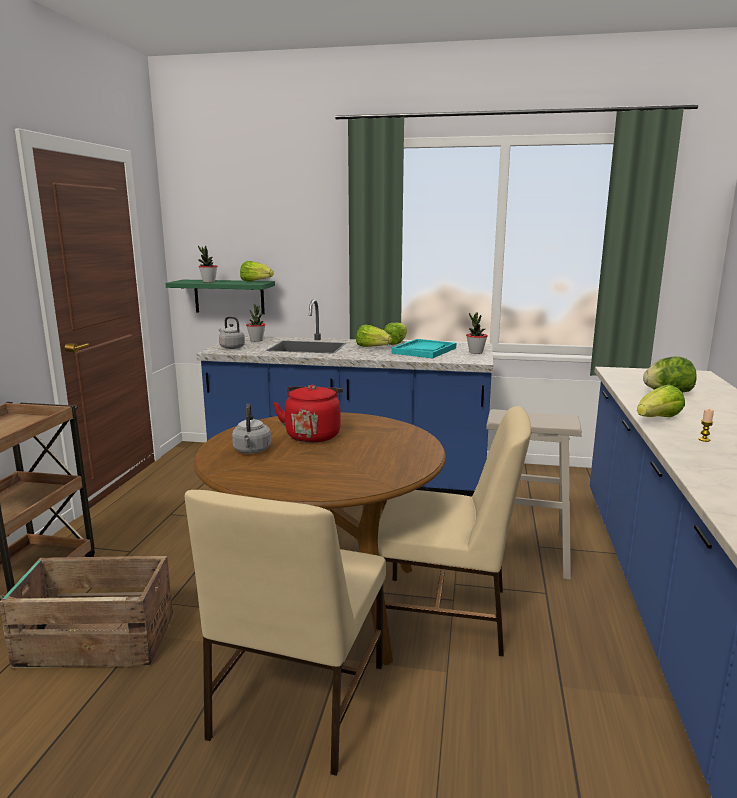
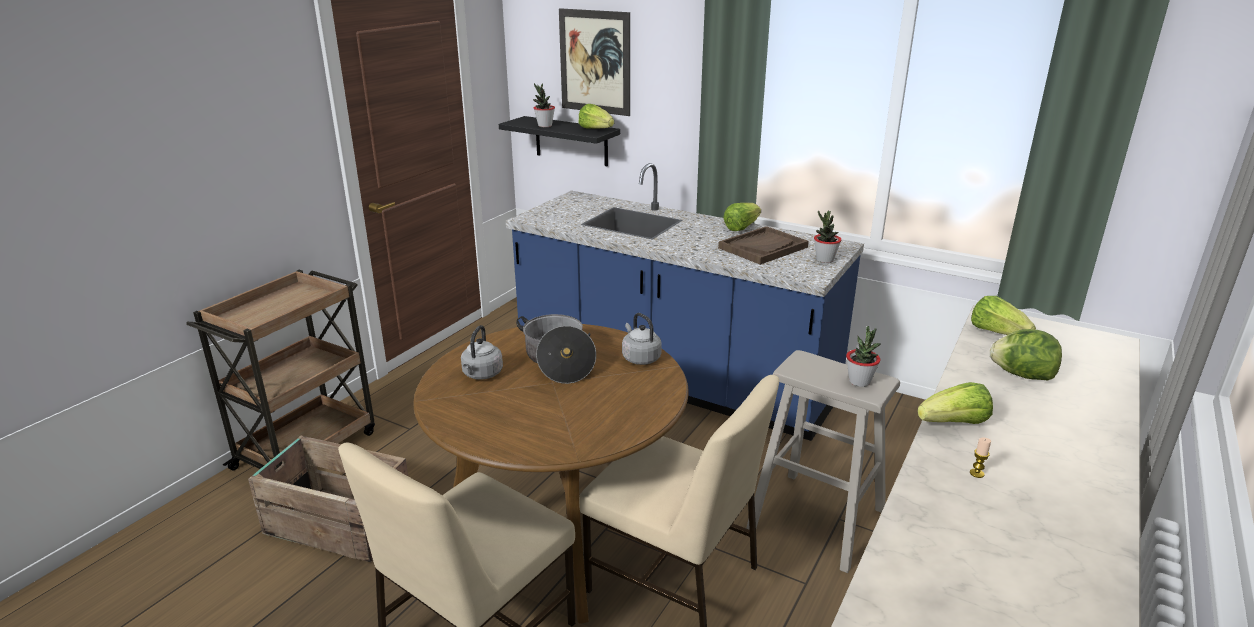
camera: 20 degrees right, 10 degrees up
(229, 296) = (571, 141): green shelf -> black shelf
(231, 347) = (548, 214): grey kettle -> grey kettle (640, 358)
(249, 227) = (595, 62): none -> picture
(256, 340) = (585, 203): potted plant -> potted plant (859, 381)
(313, 435) = (558, 361): red kettle -> cooking pot
(372, 347) = (705, 233): lettuce -> lettuce (997, 333)
(424, 350) = (763, 247): turquoise tray -> brown tray

